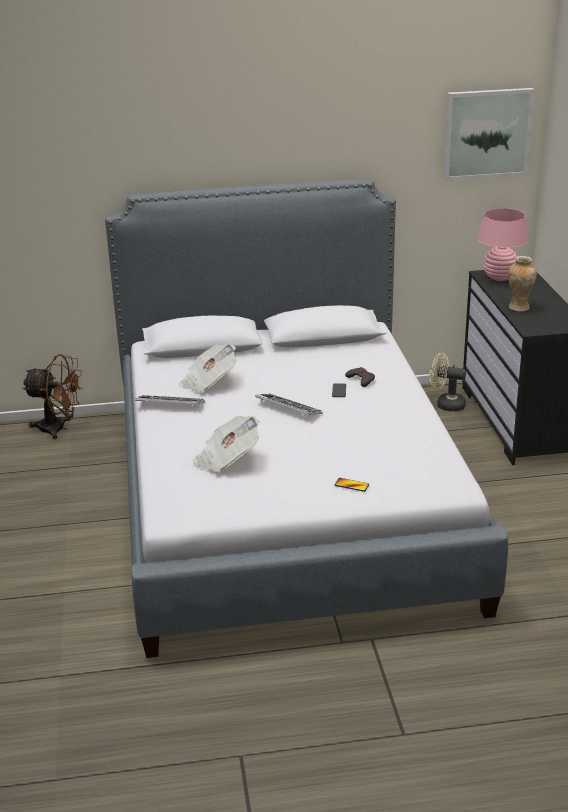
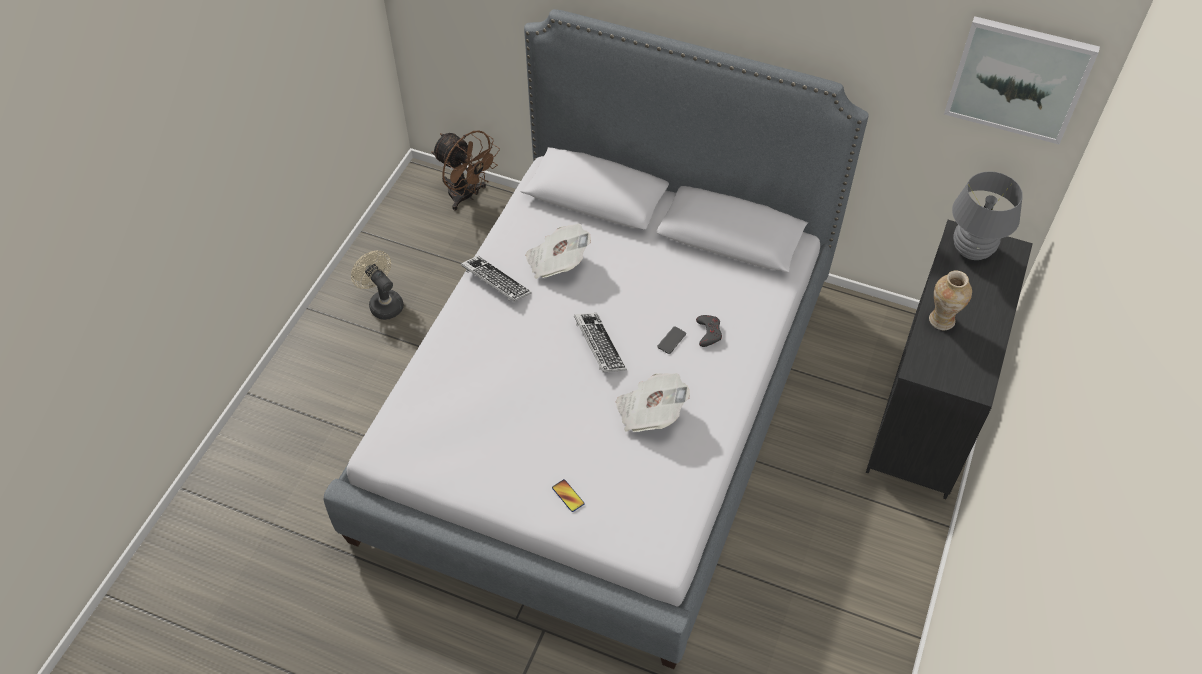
camera: 30 degrees right, 25 degrees up
(227, 459) = (483, 397): newspaper -> newspaper (650, 412)
(446, 405) = (871, 342): beige fan -> beige fan (383, 303)
(499, 277) = (971, 250): pink table lamp -> grey table lamp

